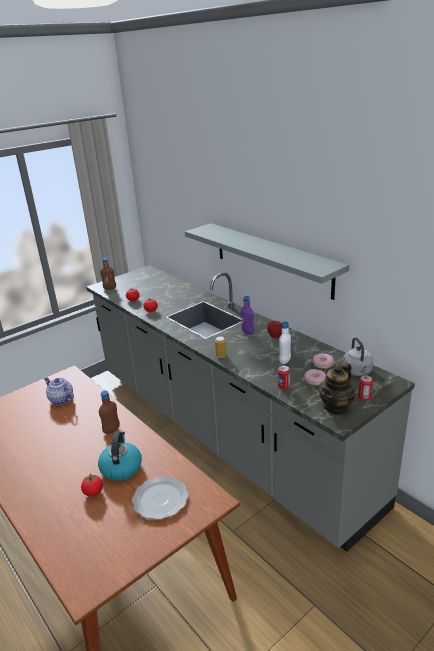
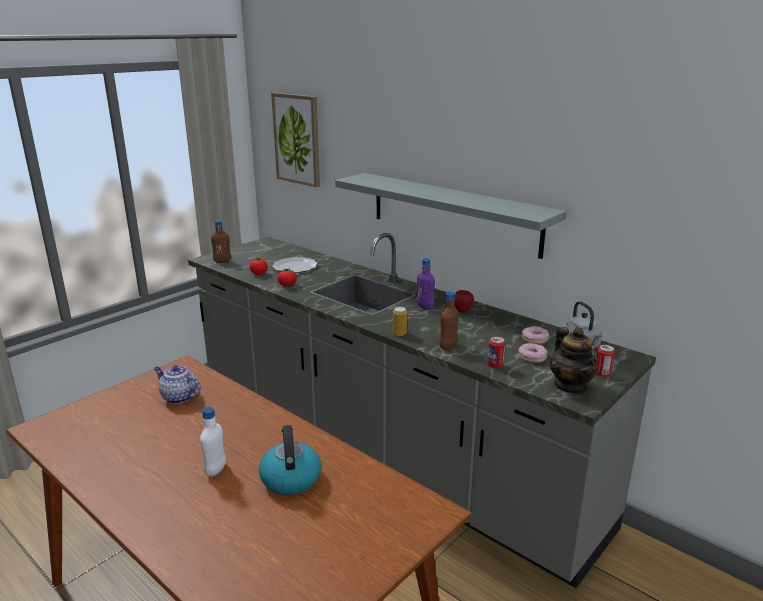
camera: 10 degrees left, 5 degrees down
(93, 492) = (258, 512): tomato -> none
(111, 430) = (263, 432): brown bottle -> brown bottle (448, 346)
(160, 498) = (359, 514): plate -> plate (295, 267)
(164, 194) = (297, 139): none -> picture
(285, 361) = (485, 337): white bottle -> white bottle (215, 470)
(336, 407) = (571, 385): teapot -> teapot turned 45 degrees counterclockwise

